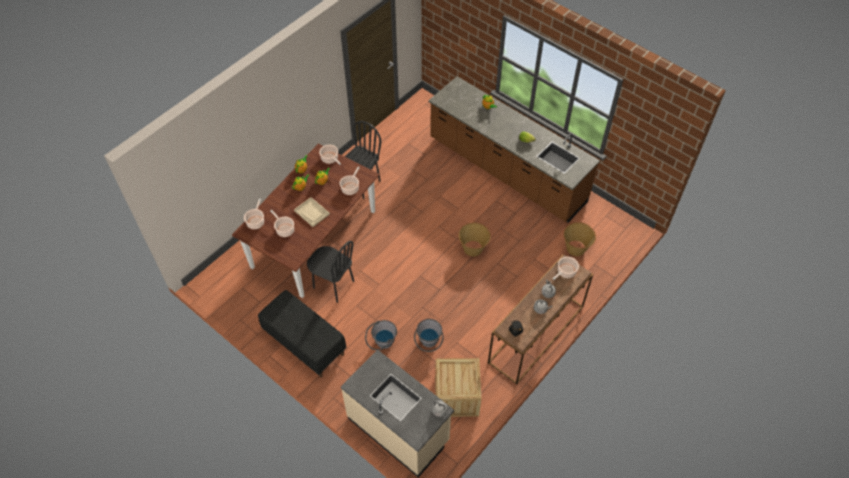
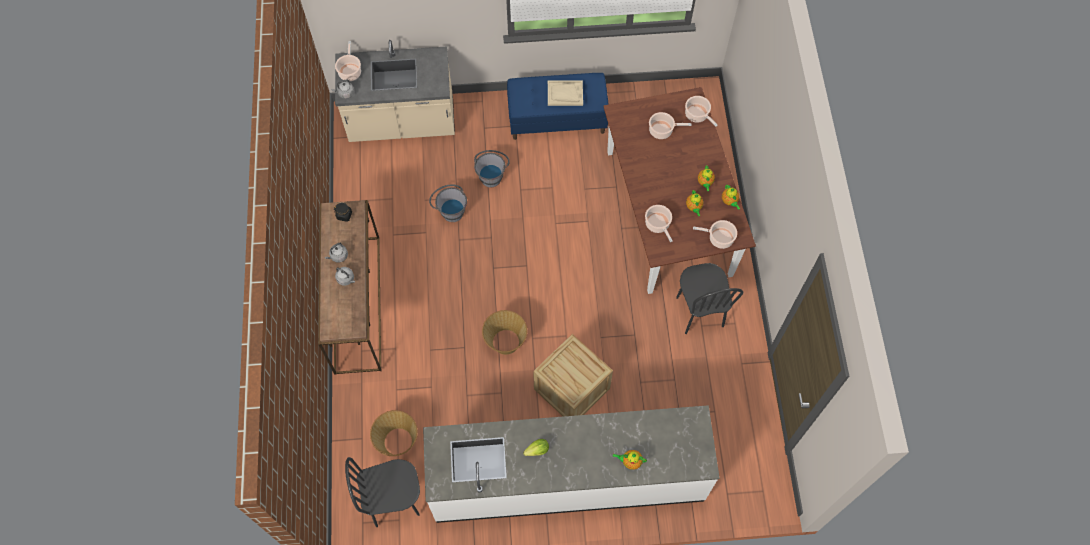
camera: 135 degrees right, 10 degrees up
(304, 343) = (557, 119): black bench -> blue bench
(312, 212) = (660, 168): beige tray -> beige tray (565, 94)
(333, 285) = (595, 186): black chair -> black chair (394, 500)
(456, 396) = (379, 187): crate -> crate (571, 389)
(506, 171) = (567, 478): brown counter -> white counter
(565, 272) = (346, 317): cooking pot -> cooking pot (350, 71)

